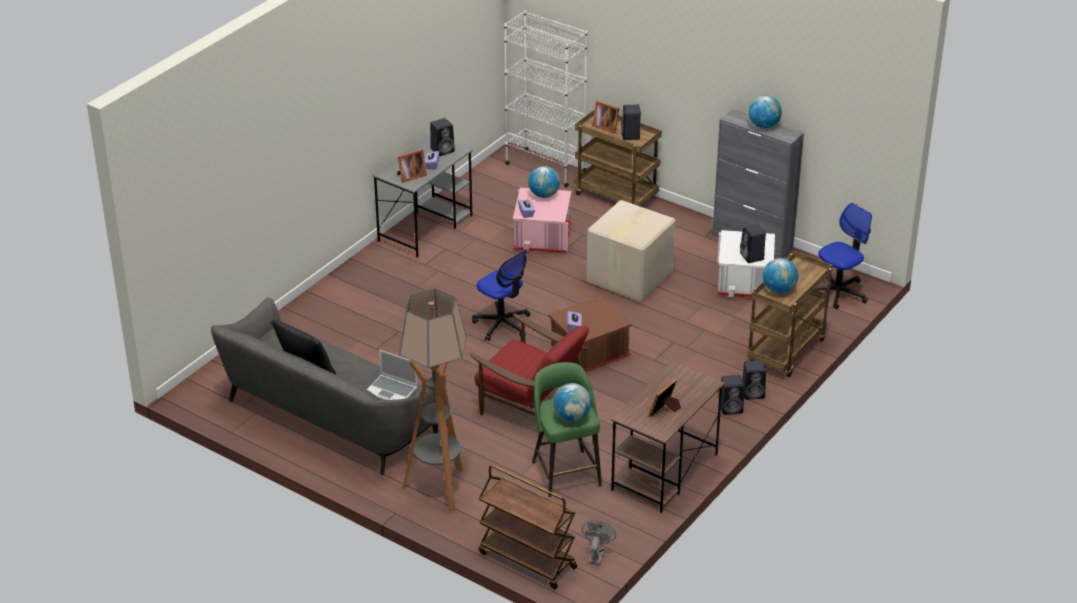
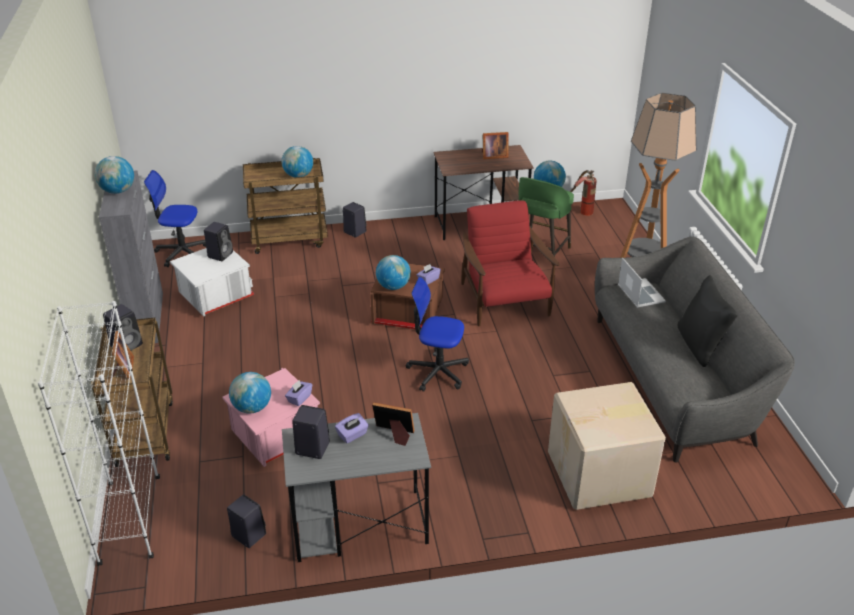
camera: 135 degrees left, 0 degrees up
(502, 324) = (437, 372): office chair -> office chair turned 75 degrees counterclockwise
(526, 560) = (627, 227): brown cart -> none
(590, 307) = (393, 286): none -> globe
(597, 555) = (582, 210): grey fan -> fire extinguisher
(628, 277) = (281, 349): cardboard box -> cardboard box (600, 475)
(731, 408) = (382, 232): black speaker -> black speaker (247, 535)

